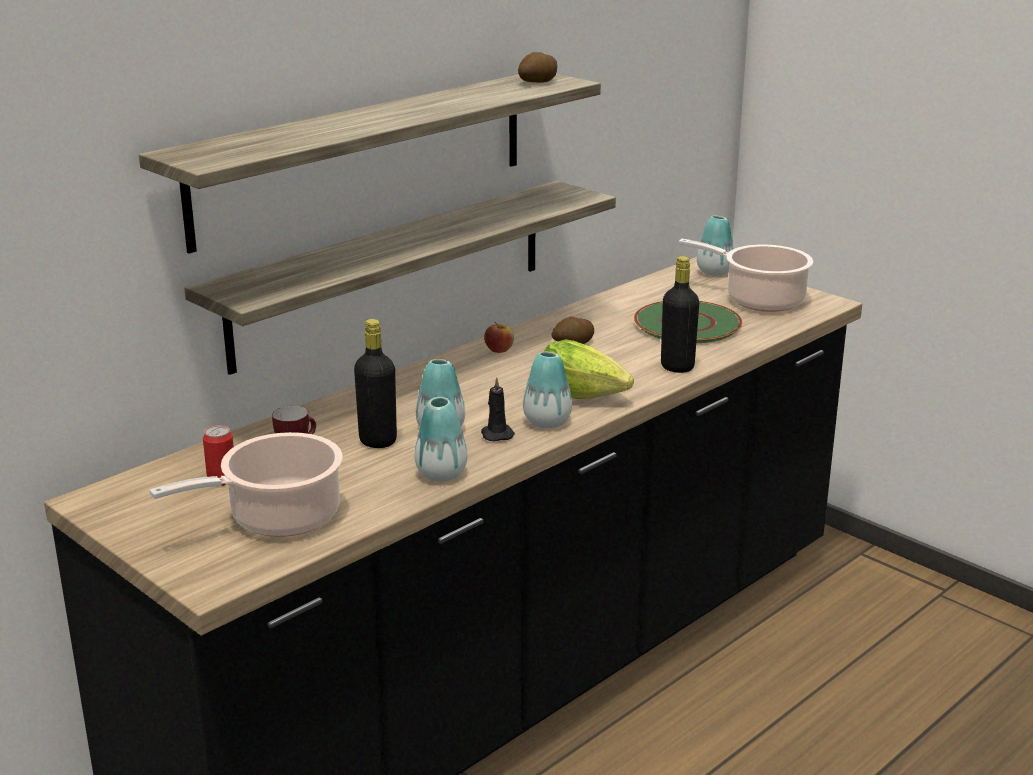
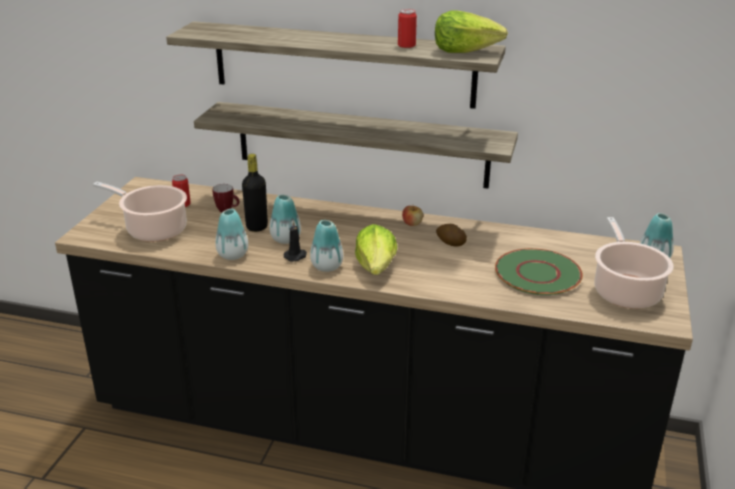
camera: 60 degrees right, 5 degrees up
(474, 95) = (406, 45): none -> can
(537, 82) = (465, 51): potato -> lettuce
(677, 367) = (458, 288): black bottle -> none

